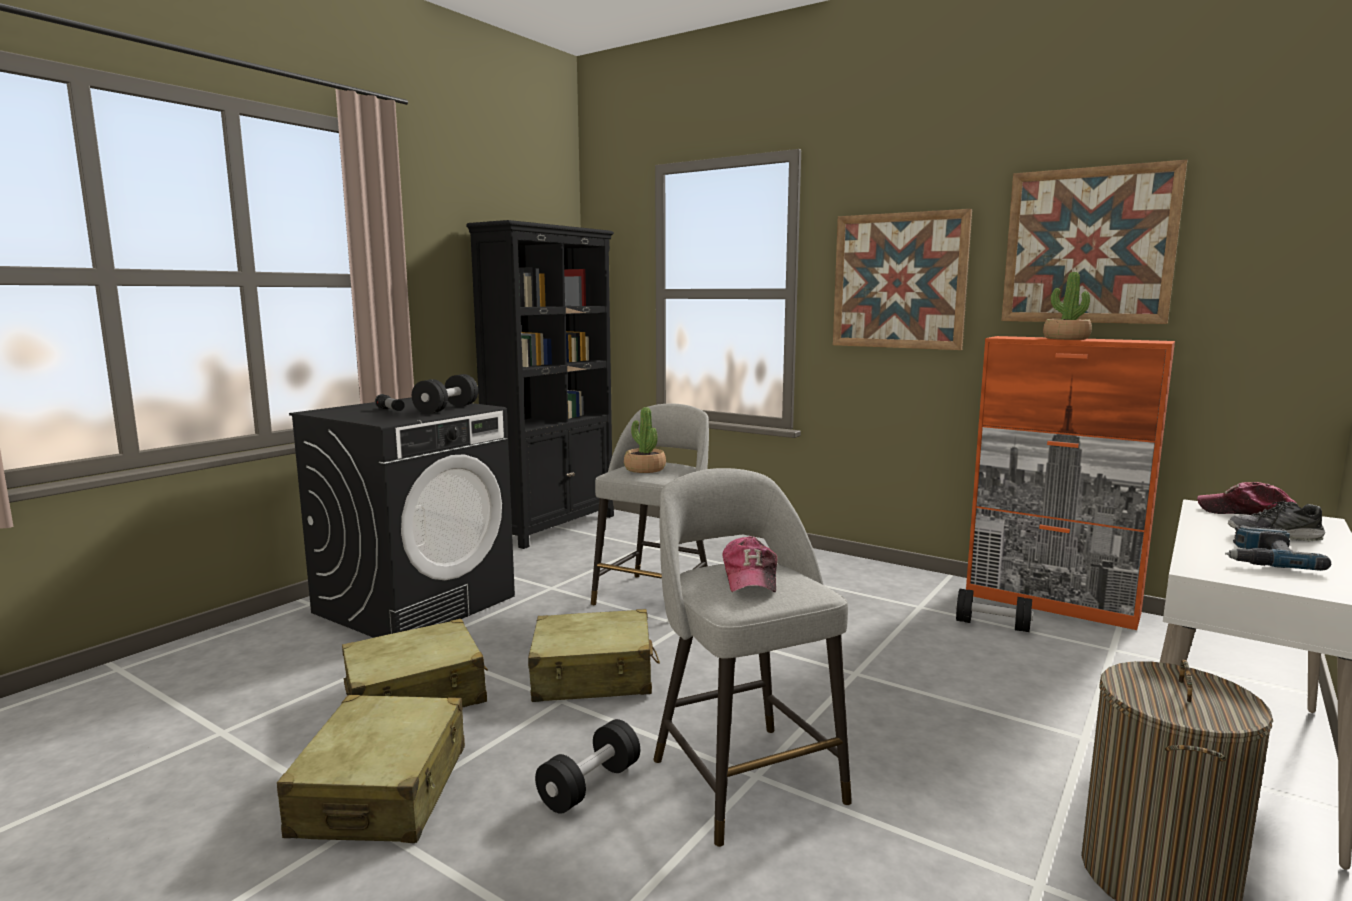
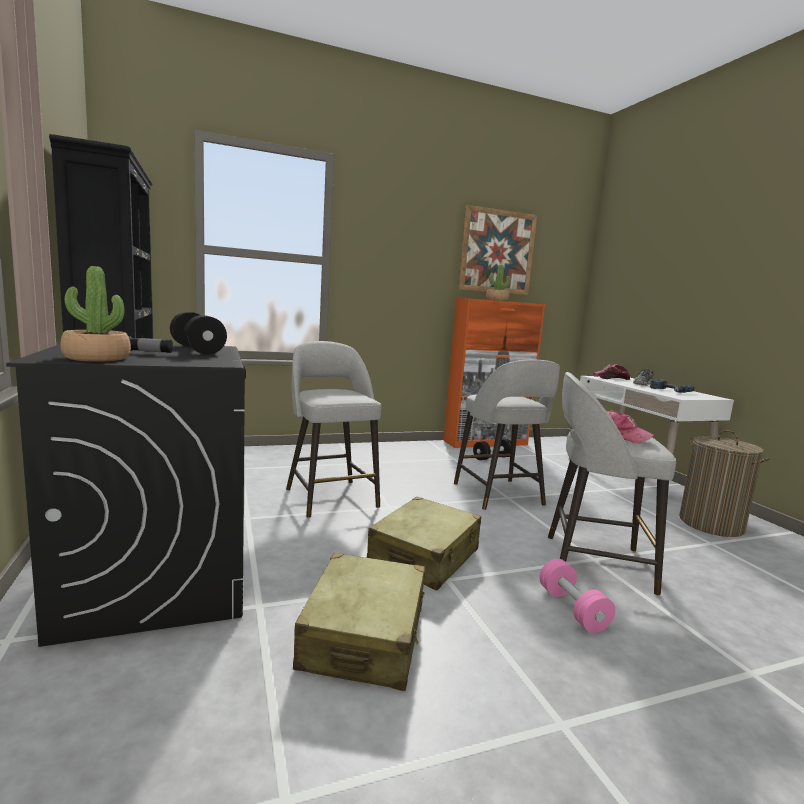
camera: 55 degrees left, 0 degrees up
(382, 791) = (520, 702): beige suitcase -> none
(589, 786) = (572, 609): black dumbbell -> pink dumbbell
(644, 469) = (336, 394): potted plant -> potted plant (97, 358)
(850, 666) = (499, 495): none -> grey stool
(899, 281) = (402, 260): picture -> none

